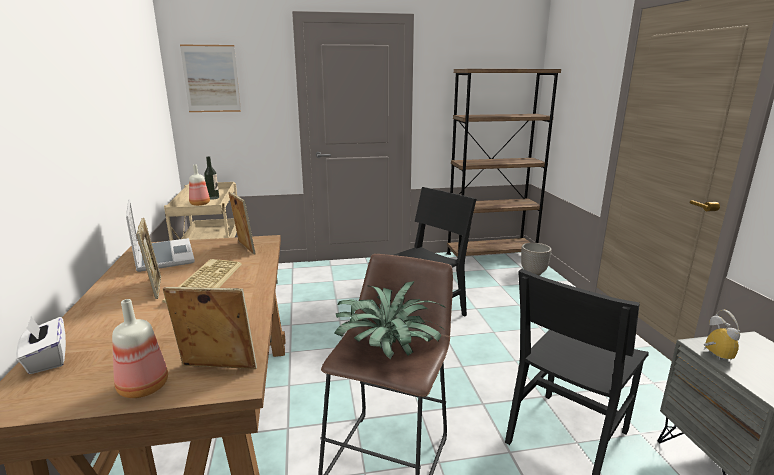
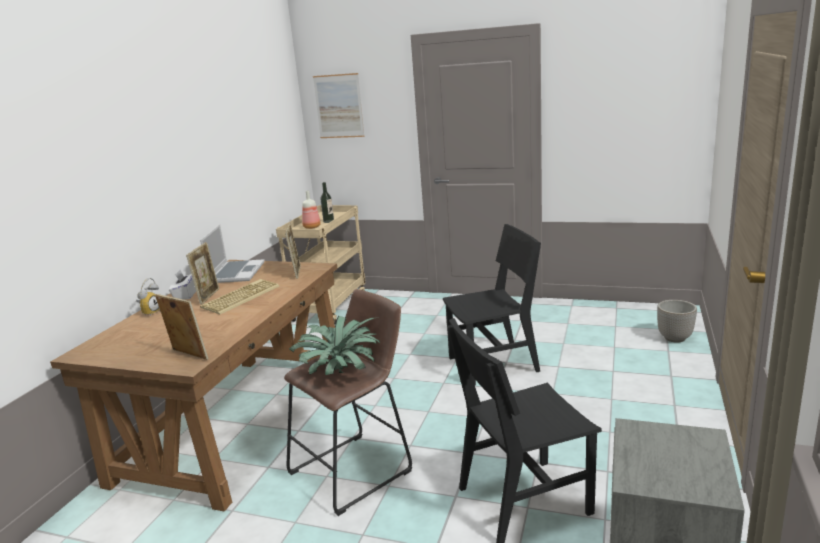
camera: 30 degrees right, 0 degrees up
(47, 359) = (115, 333): white tissue box -> white tissue box (185, 295)
(142, 387) = (142, 358): bottle -> none
(491, 257) = (638, 312): brown bookcase -> none
(713, 355) = (629, 438): alarm clock -> alarm clock (150, 312)

